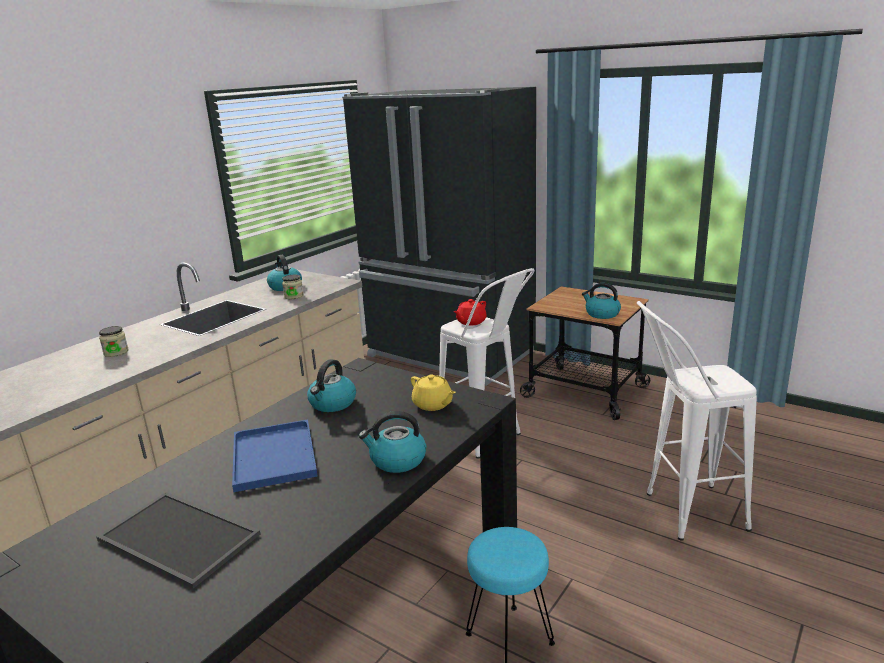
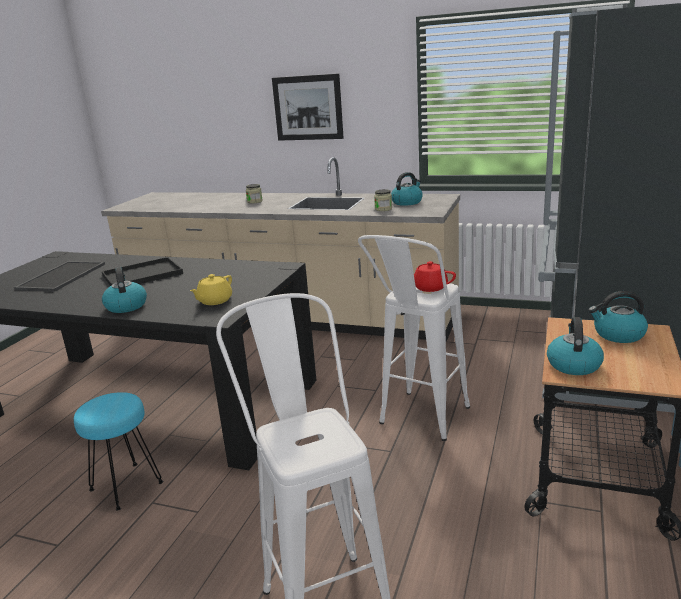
camera: 75 degrees right, 0 degrees up
(92, 211) = (308, 108): none -> picture
(272, 455) = (144, 274): blue tray -> black tray
(332, 403) = (217, 272): kettle -> kettle (618, 335)

